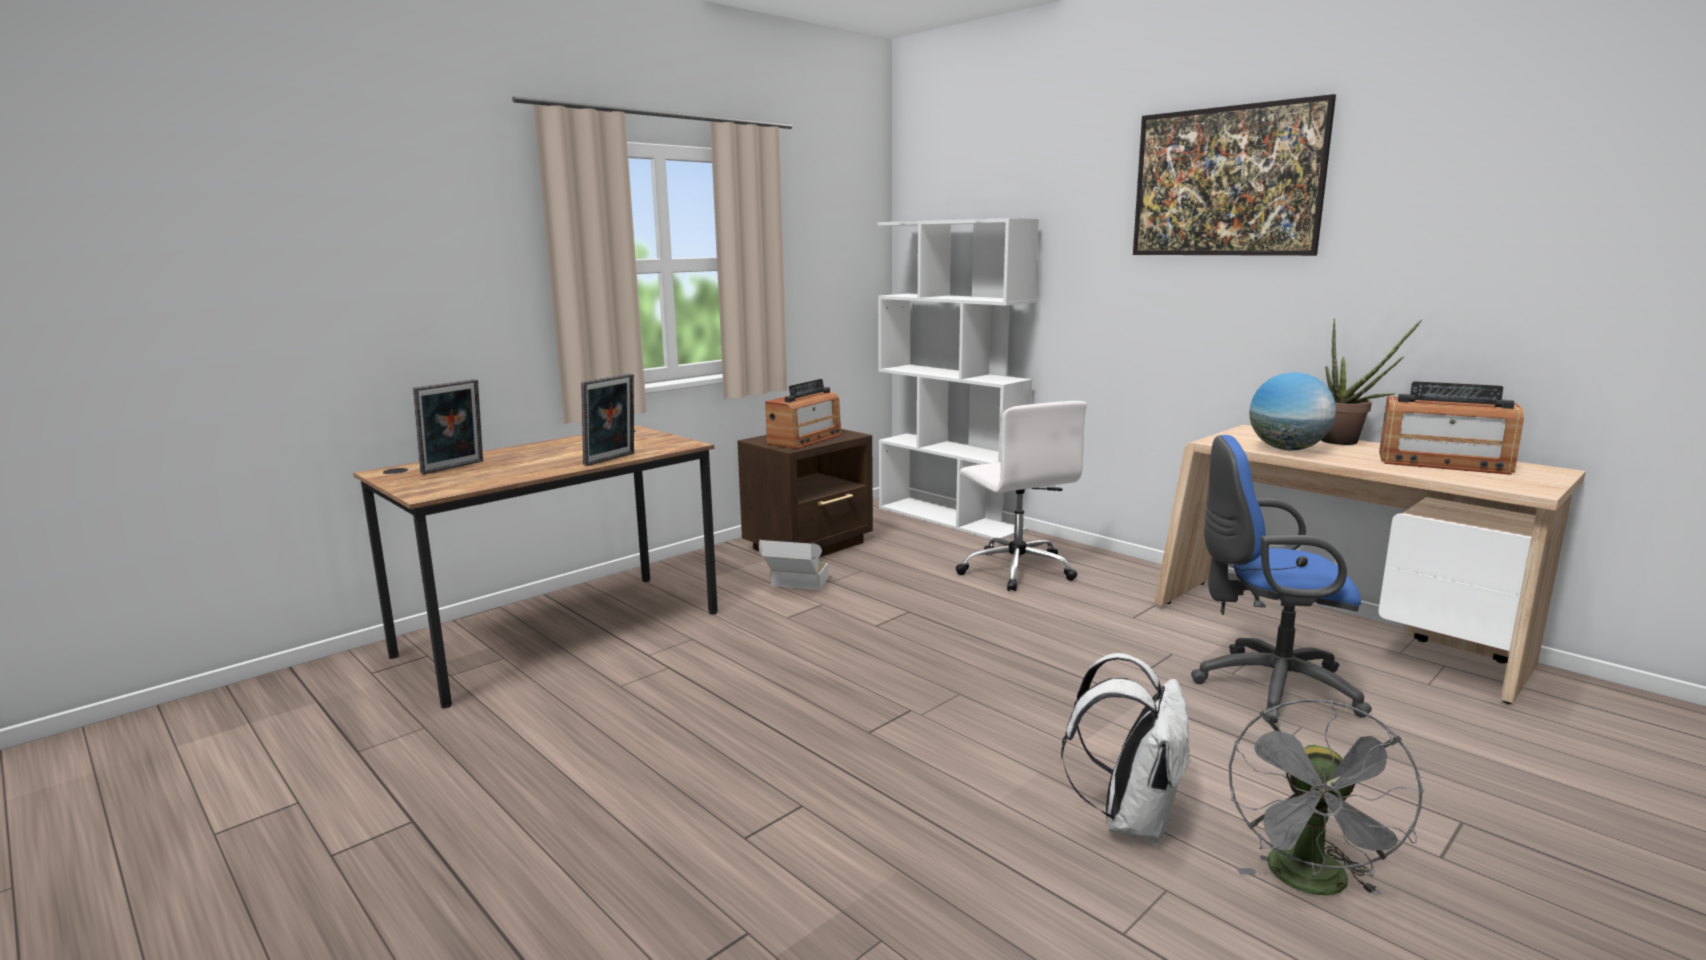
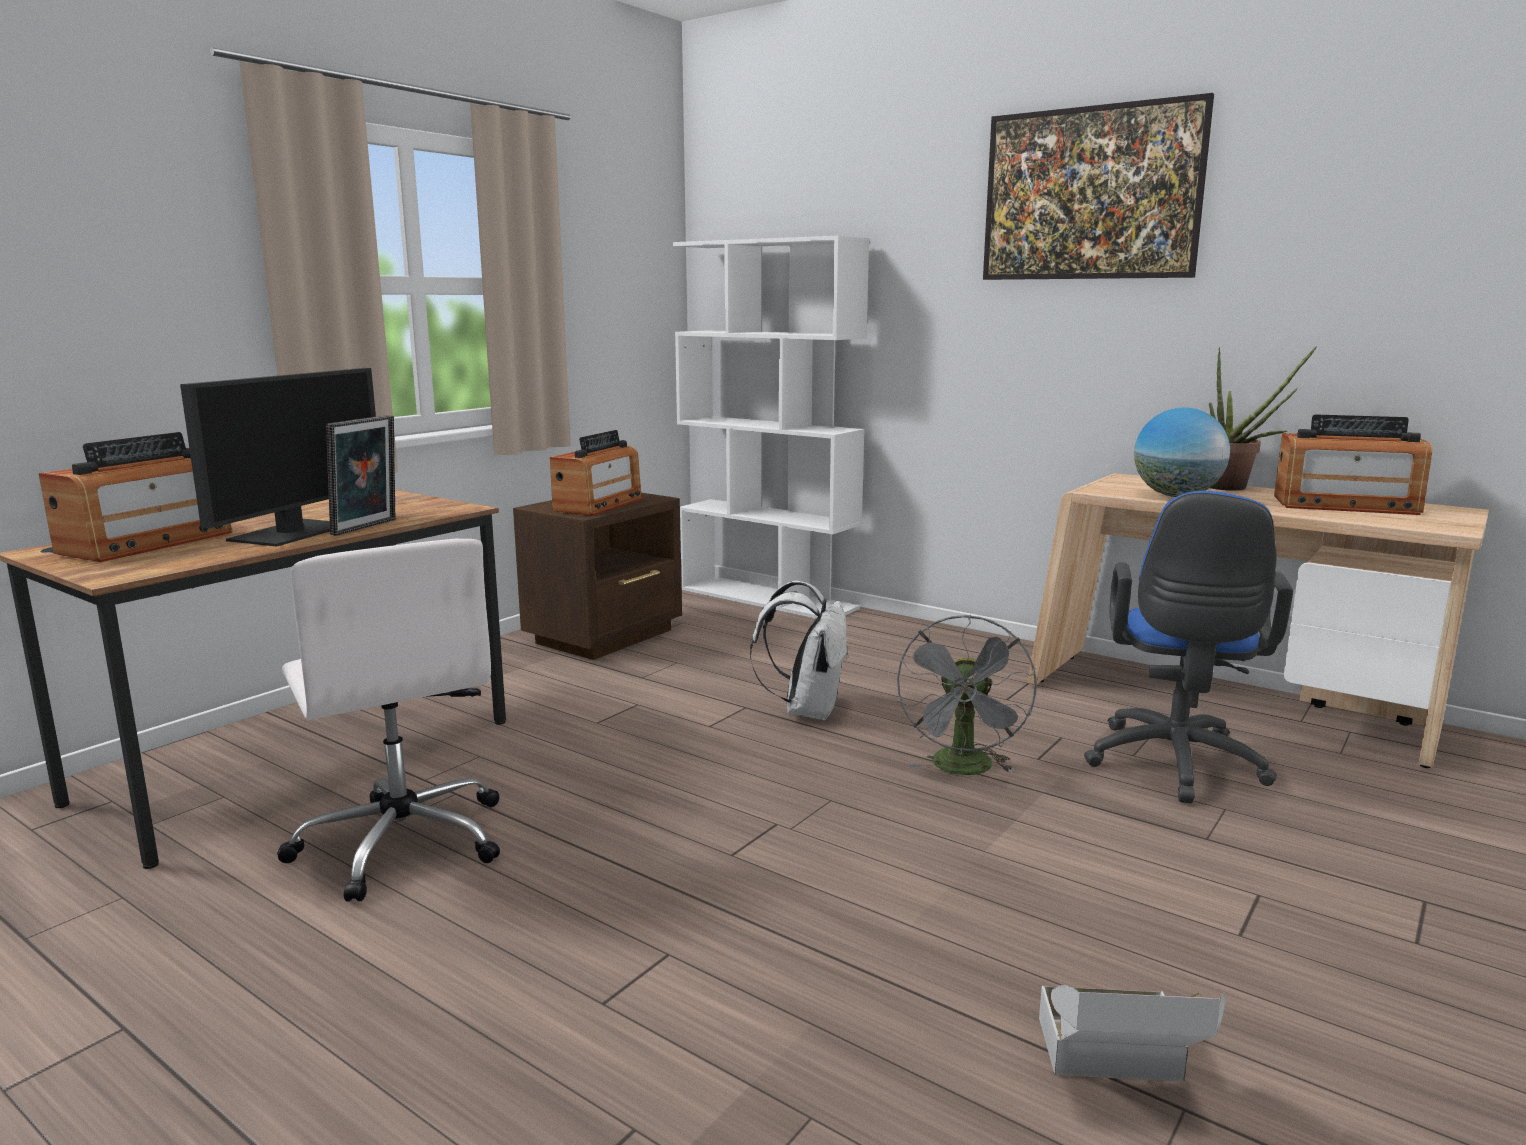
camera: 10 degrees left, 0 degrees up
(455, 468) = (147, 543): picture frame -> radio
(557, 462) = (292, 532): none -> monitor
(795, 587) = (599, 686): cardboard box -> cardboard box (1116, 1073)
(1016, 569) = (859, 652): white office chair -> white office chair (402, 841)
(1130, 819) = (1070, 932): white backpack -> white backpack (807, 710)
(1267, 686) = (1175, 767): blue office chair -> blue office chair turned 75 degrees counterclockwise
(1311, 884) = (1292, 989): grey fan -> grey fan (964, 770)

